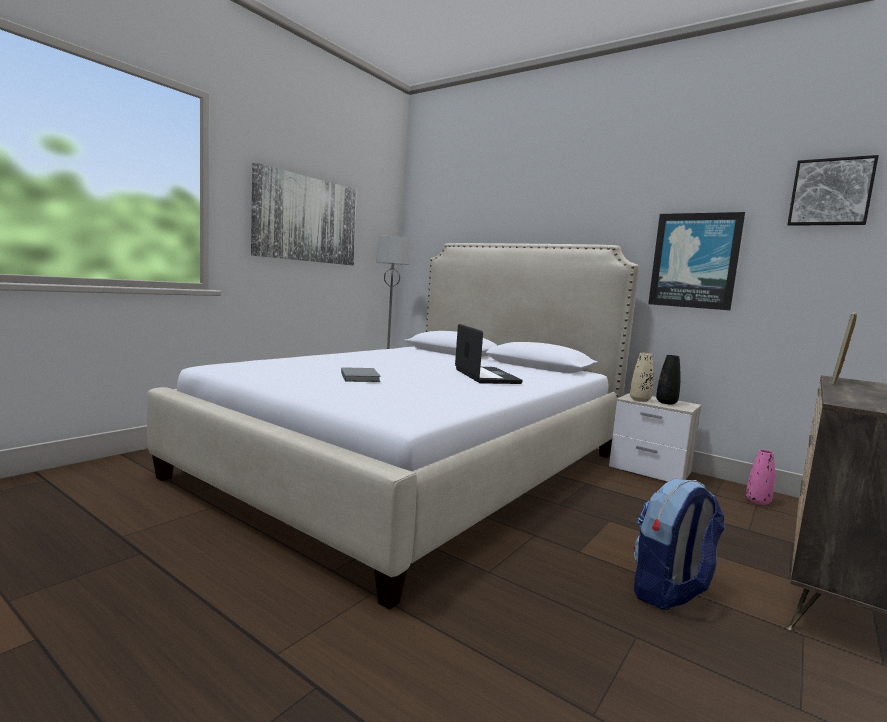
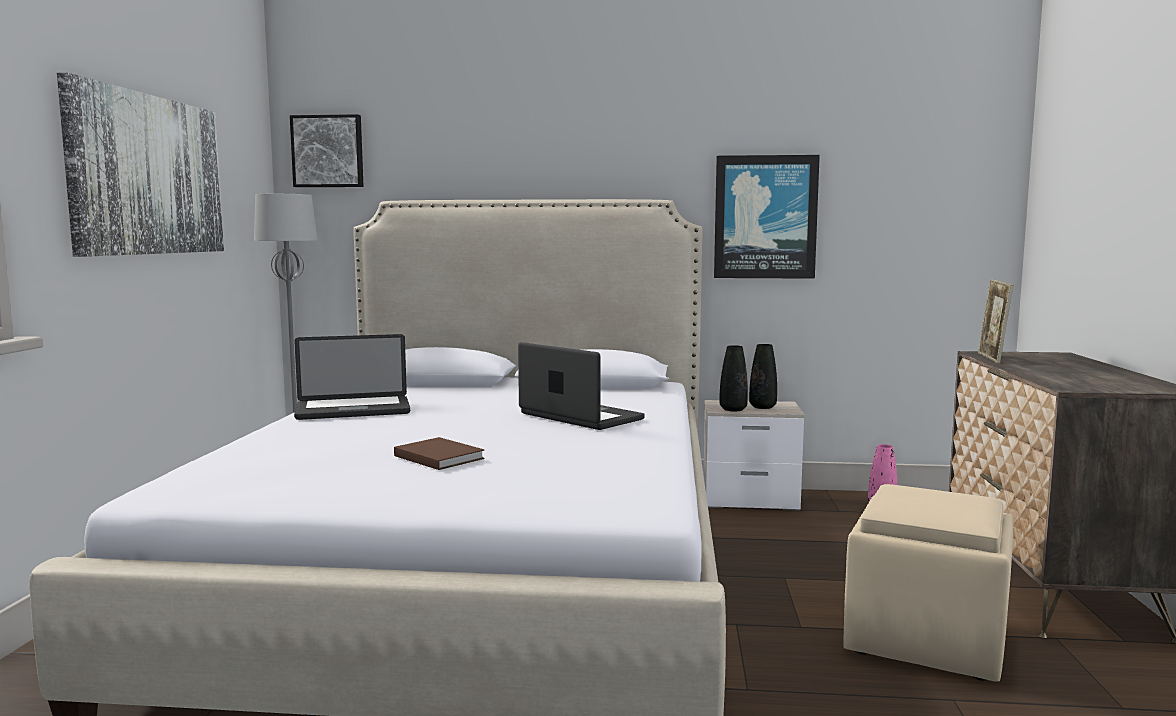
camera: 30 degrees left, 0 degrees up
(360, 377) = (438, 456): grey book -> brown book
(374, 354) = (353, 410): none -> laptop
(639, 400) = (733, 409): beige vase -> black vase
(670, 593) = (927, 640): backpack -> beige ottoman
(830, 192) = (905, 133): picture -> picture (328, 151)

